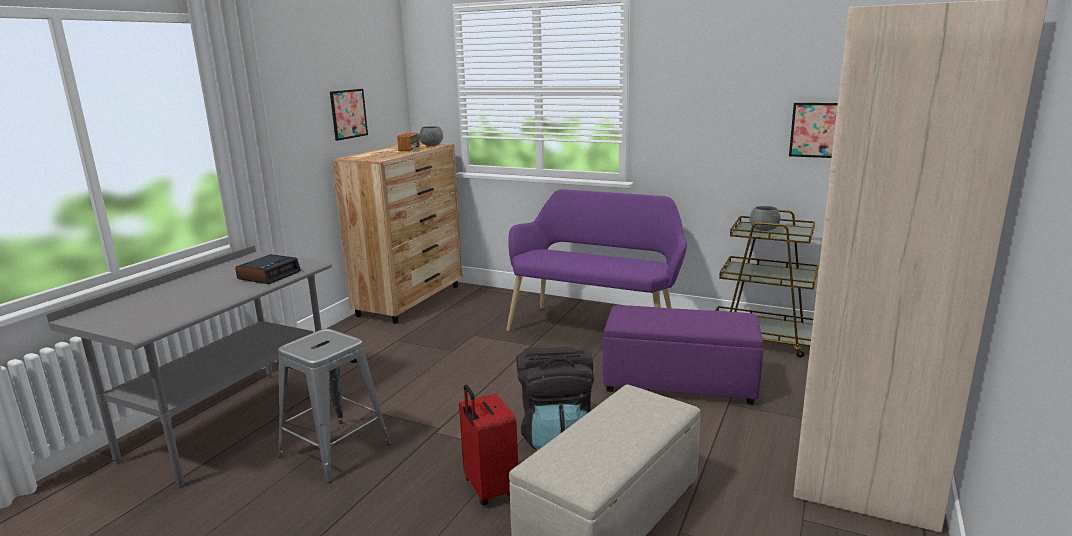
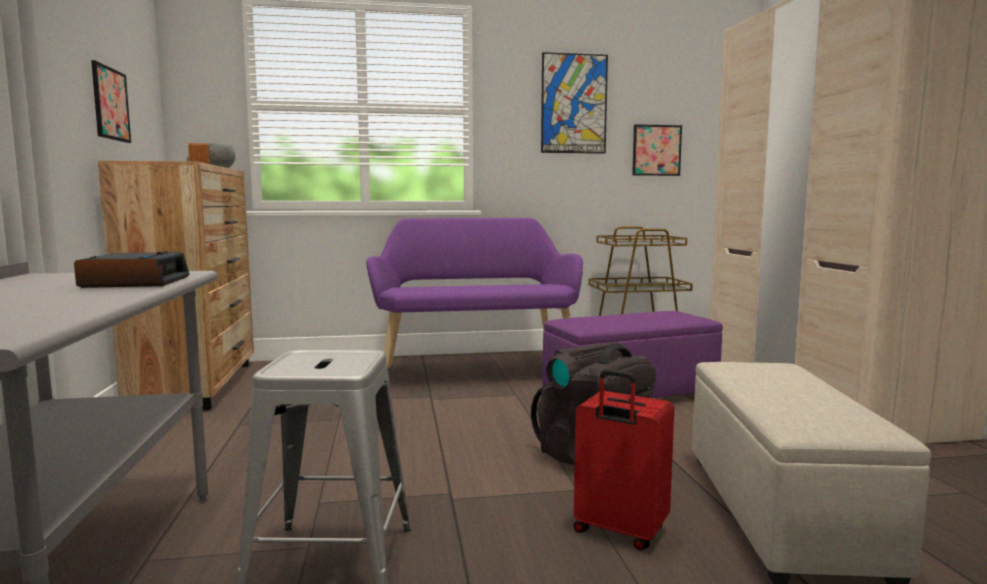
camera: 35 degrees left, 10 degrees down
(727, 82) = (574, 104): none -> picture
(764, 229) = (631, 242): grey bowl -> none

